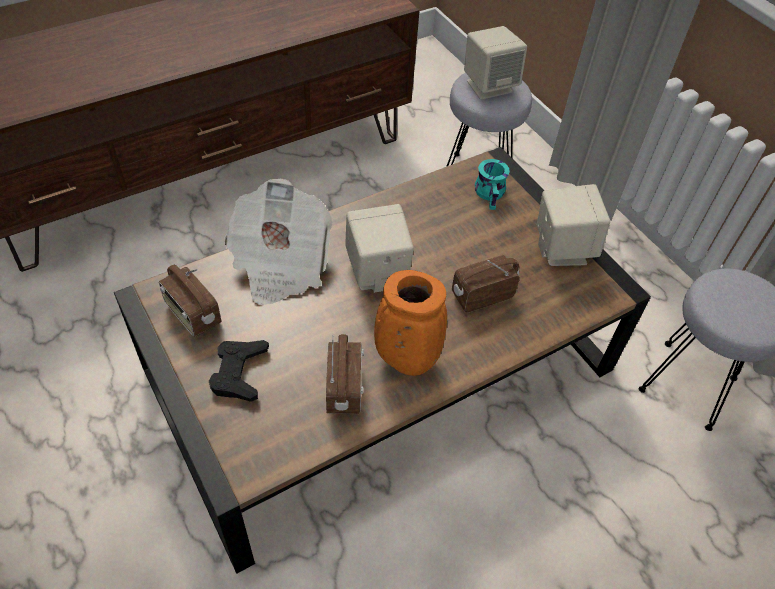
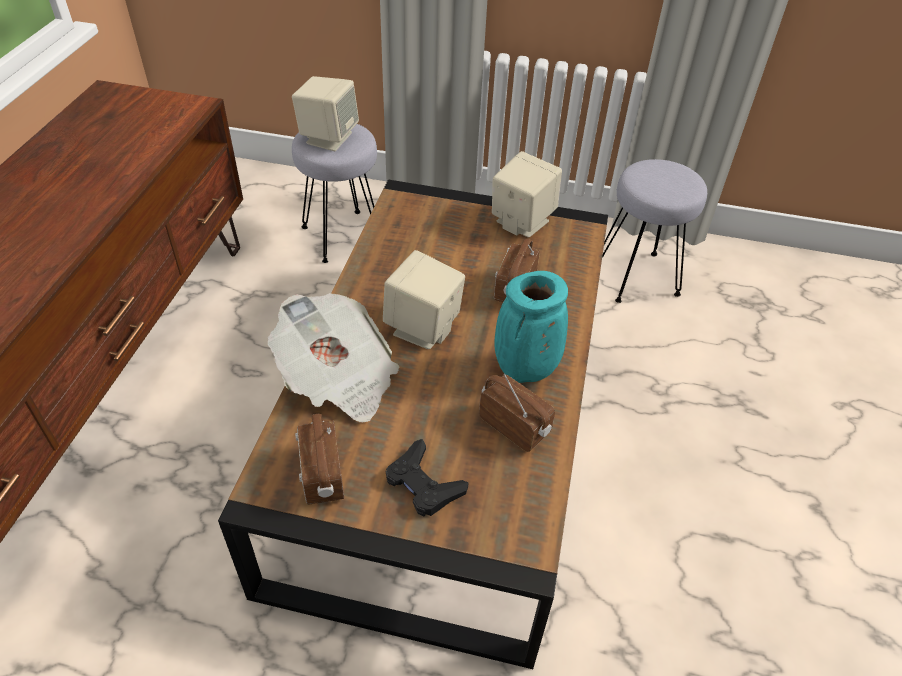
camera: 45 degrees left, 5 degrees down
(192, 315) = (321, 476): radio -> radio turned 75 degrees clockwise
(404, 359) = (525, 371): orange vase -> turquoise vase
(492, 194) = (428, 215): turquoise mug -> none

